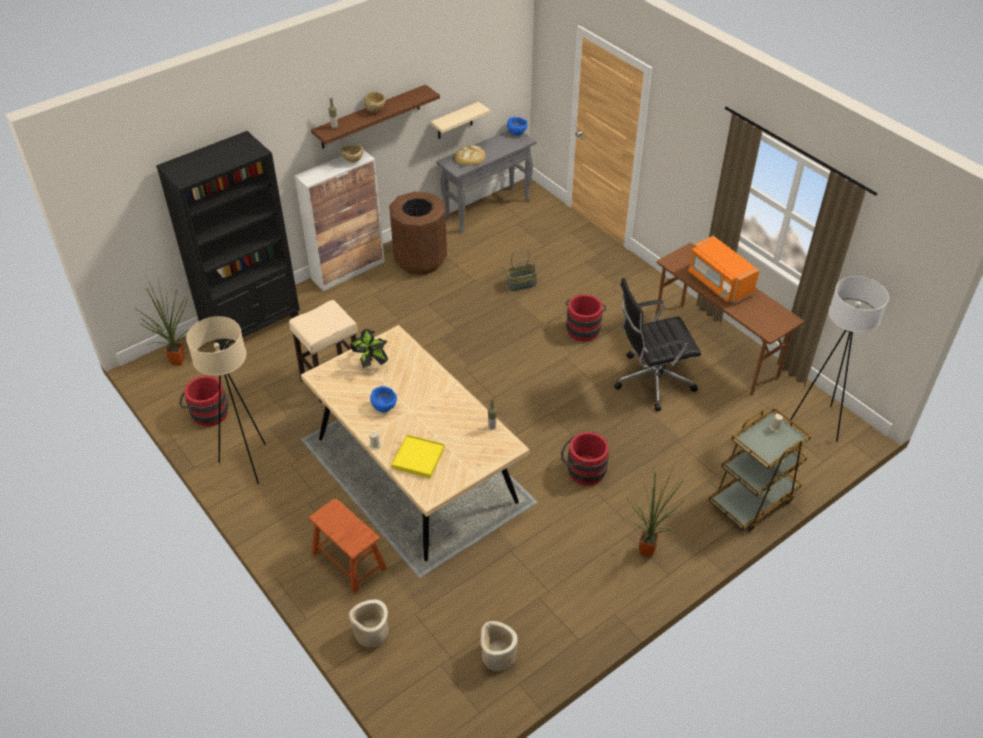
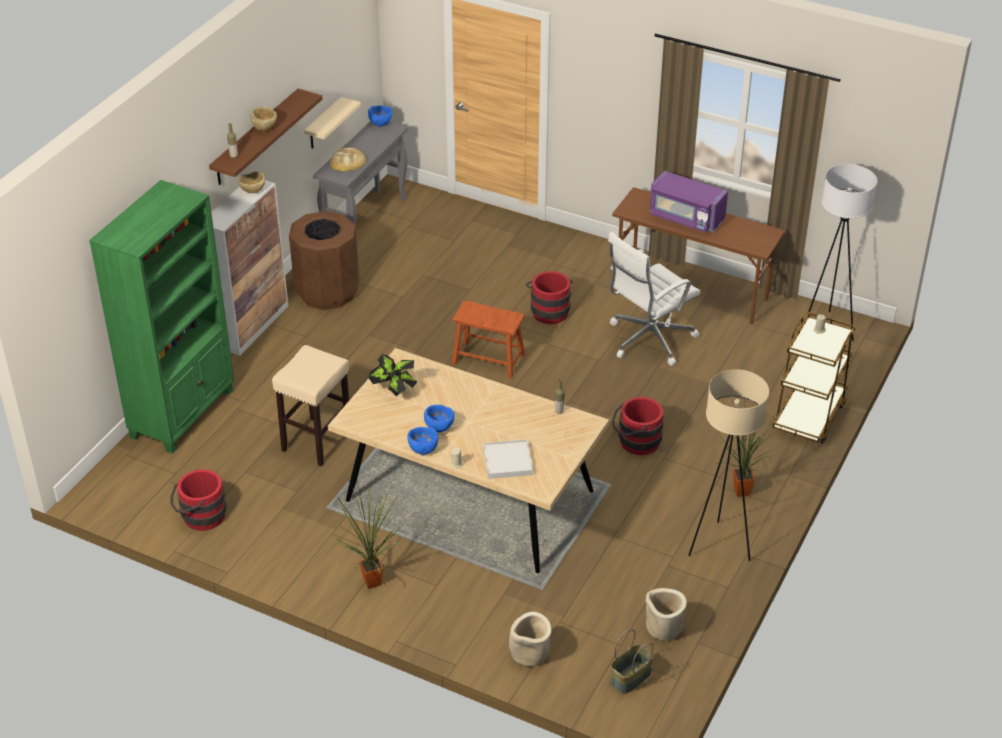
camera: 25 degrees left, 5 degrees down
(179, 360) = (125, 475): potted plant -> potted plant (371, 580)
(247, 463) = (284, 549): beige floor lamp -> beige floor lamp (719, 546)
(252, 324) = (183, 413): black bookcase -> green bookcase
(349, 560) = (460, 599): brown stool -> brown stool (488, 359)
(358, 422) = (423, 449): none -> blue bowl
(418, 458) = (508, 461): yellow tray -> white tray
(521, 285) = (455, 287): basket -> basket (630, 678)
(651, 380) = (648, 340): black office chair -> white office chair
(719, 283) = (685, 217): orange microwave -> purple microwave

